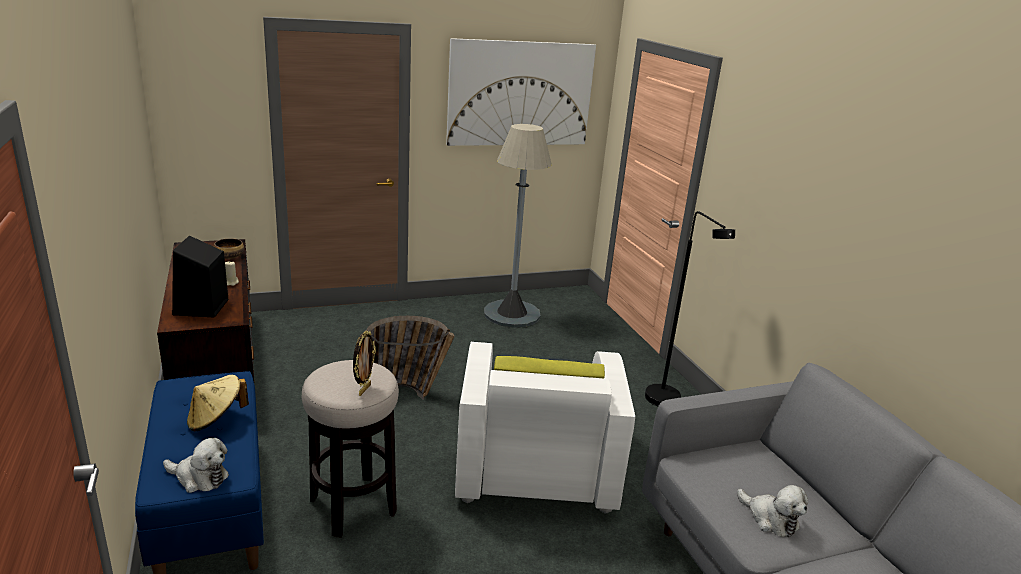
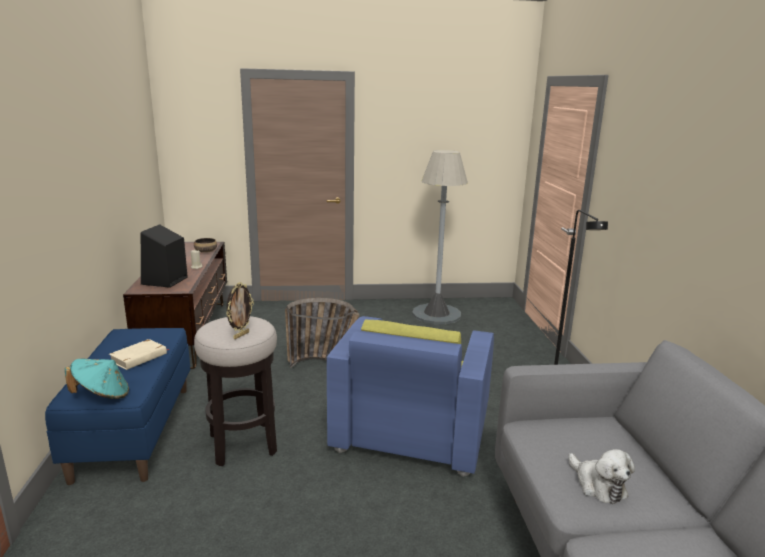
camera: 15 degrees right, 5 degrees down
(199, 478) = (102, 395): plush toy -> turquoise hat
(216, 419) = (139, 357): beige hat -> beige book
(520, 94) = (447, 128): picture -> none
(535, 462) = (413, 427): white armchair -> blue armchair

